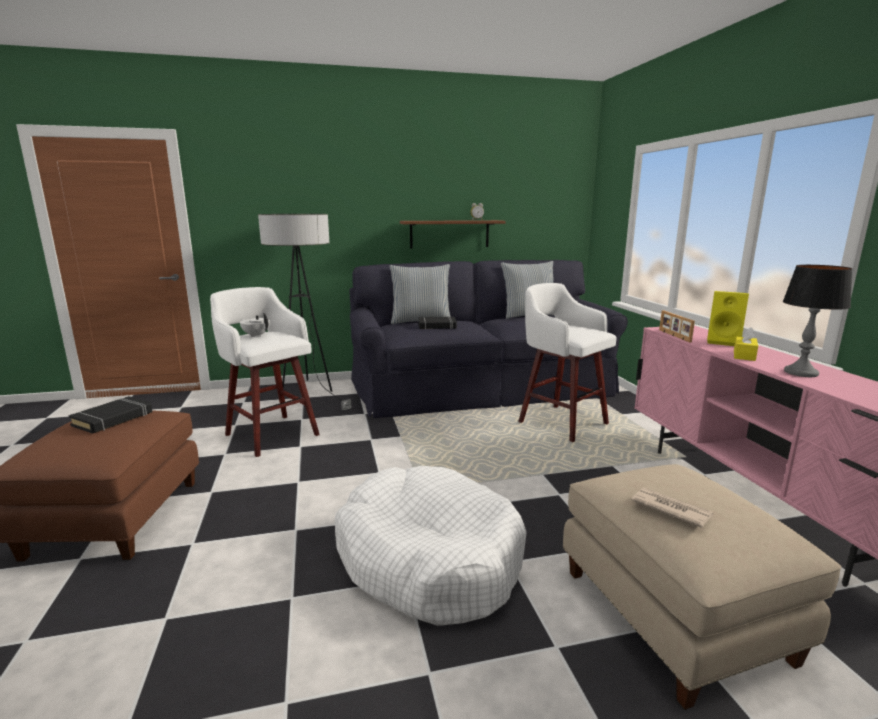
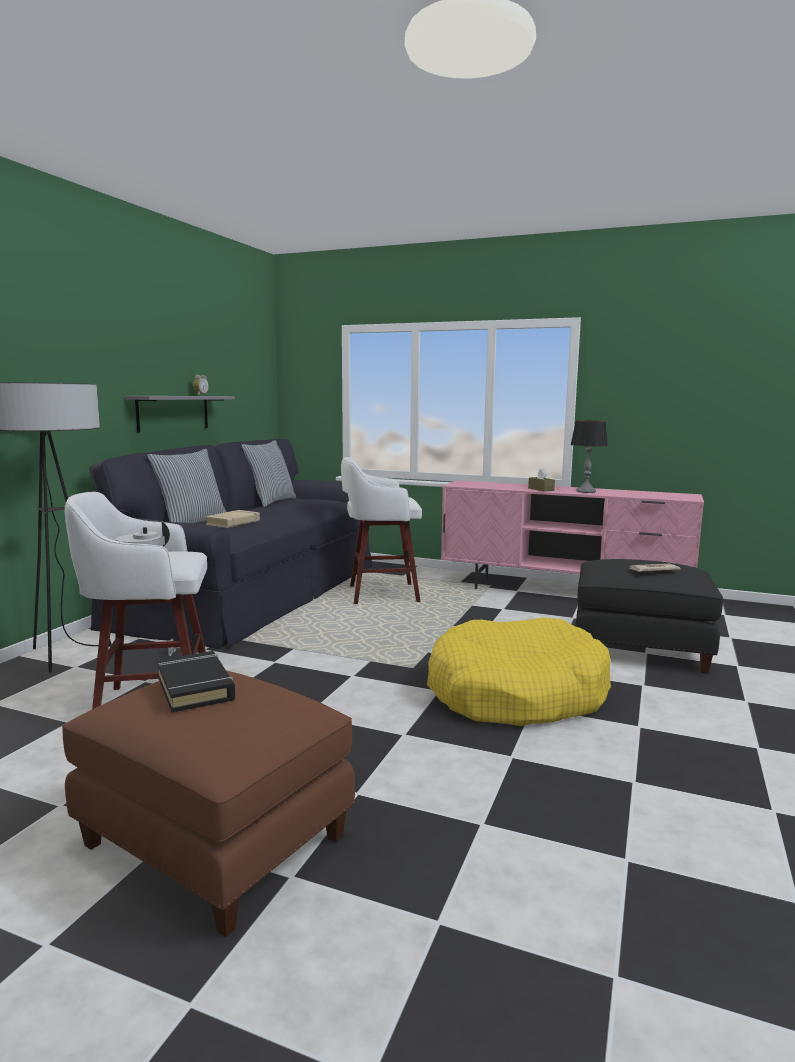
camera: 55 degrees left, 5 degrees down
(428, 558) = (516, 693): white dog bed -> yellow dog bed
(437, 326) = (233, 523): black book -> beige book
(449, 234) = (173, 413): brown shelf -> grey shelf
(673, 336) = (476, 487): picture frame -> none
(675, 614) = (640, 649): beige ottoman -> black ottoman
(724, 342) = (508, 485): yellow speaker -> none
(744, 355) = (541, 489): yellow tissue box -> brown tissue box

